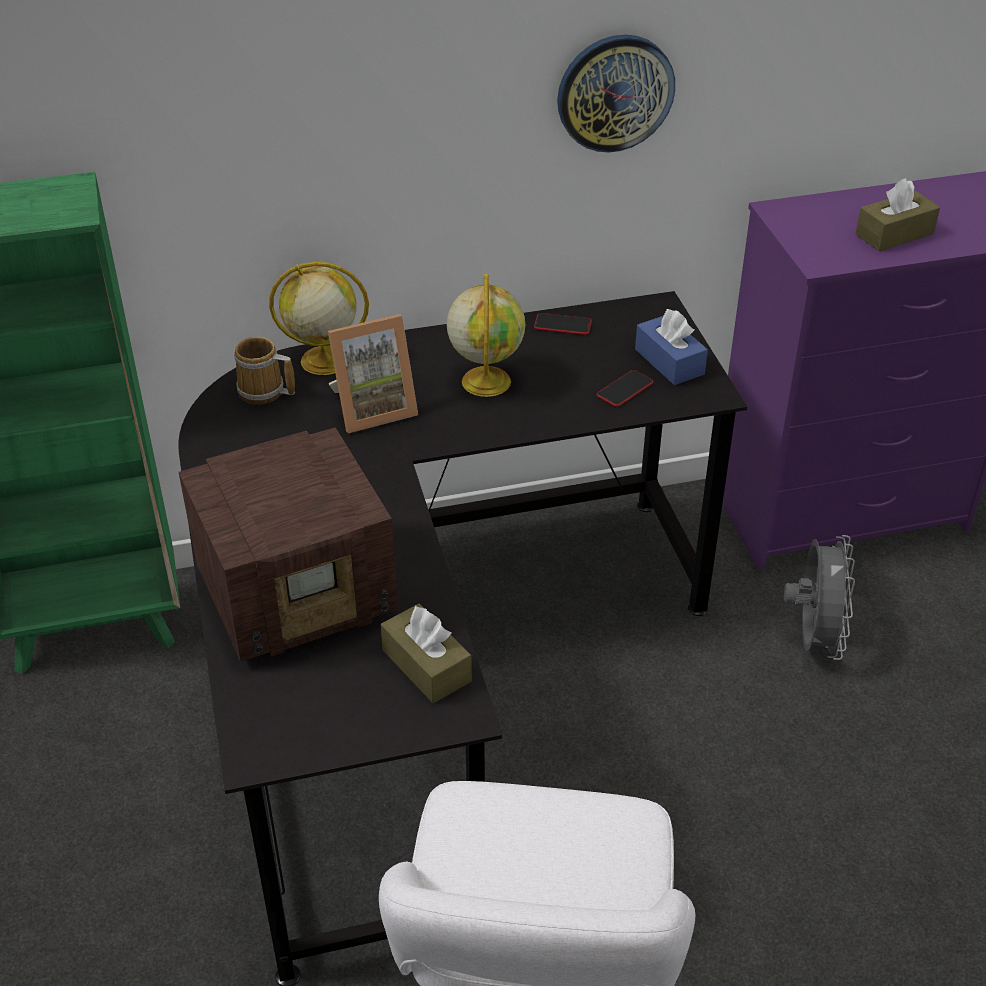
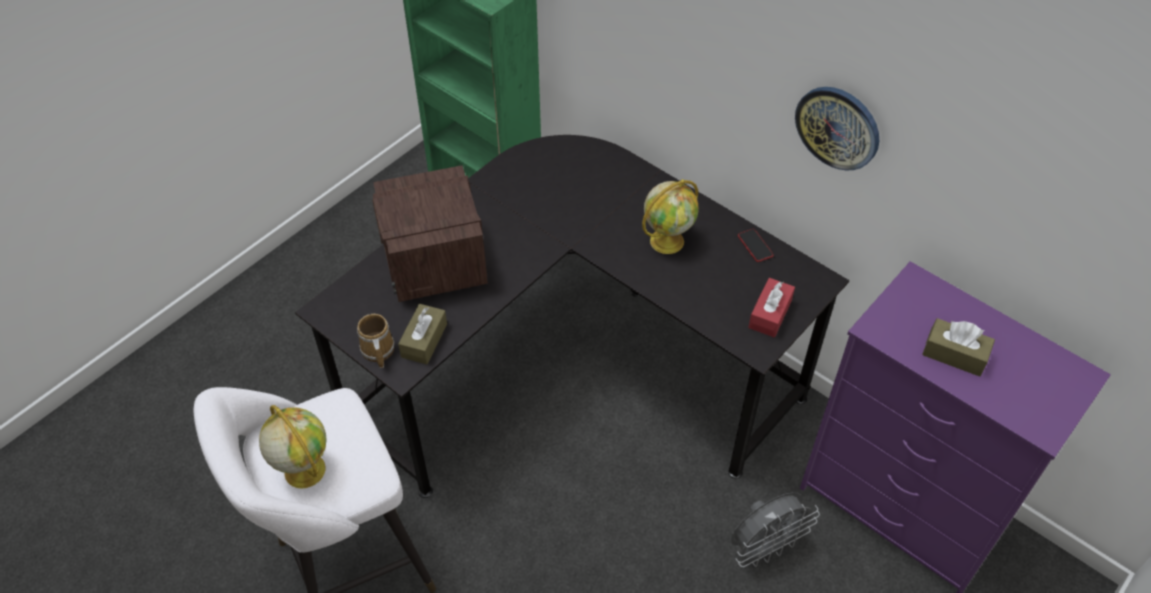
camera: 55 degrees right, 10 degrees up
(263, 392) = (569, 158): mug -> mug (377, 351)
(300, 594) = (434, 263): radio -> radio turned 45 degrees clockwise
(323, 361) = (618, 164): globe -> globe (303, 469)
(372, 408) = (597, 207): picture frame -> none
(625, 389) = (721, 306): phone -> none
(669, 362) = (770, 314): blue tissue box -> red tissue box

